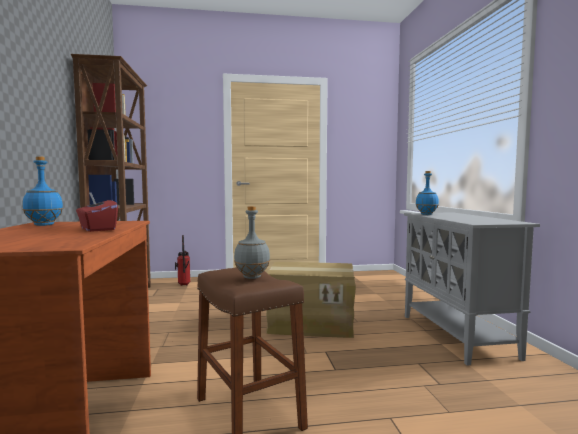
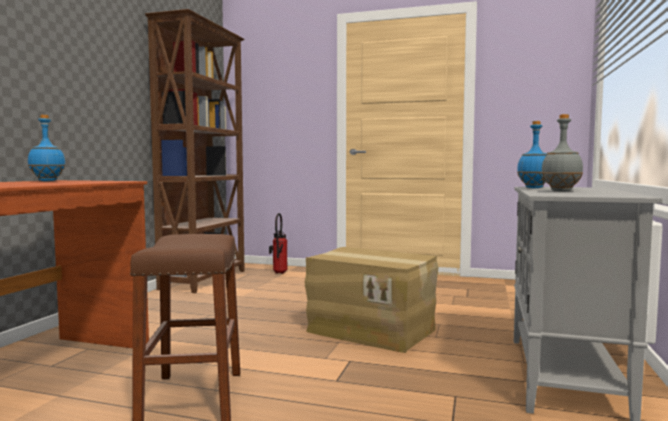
camera: 25 degrees right, 0 degrees up
(97, 229) = (62, 183): red tissue box -> none
(251, 277) = (192, 242): grey bottle -> grey bottle (560, 191)

